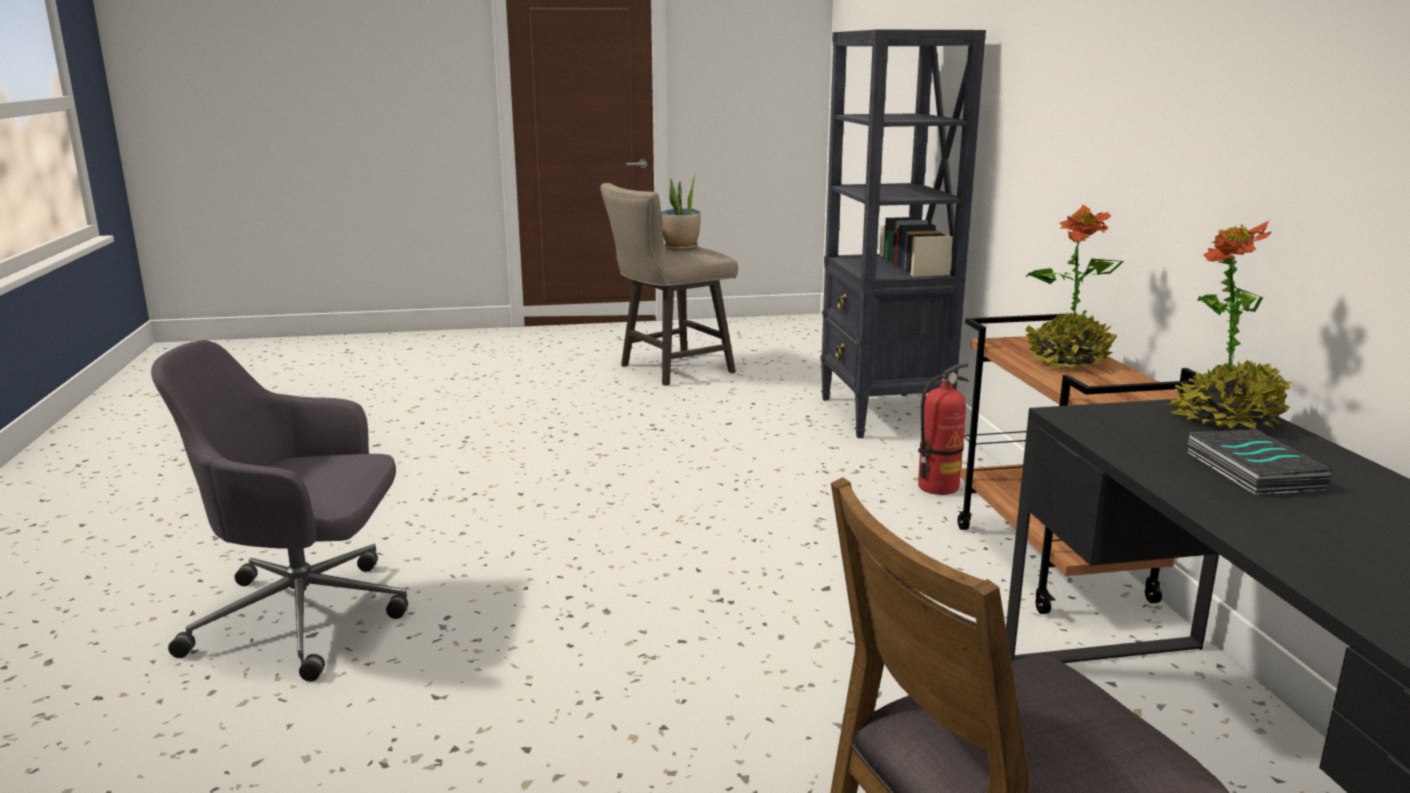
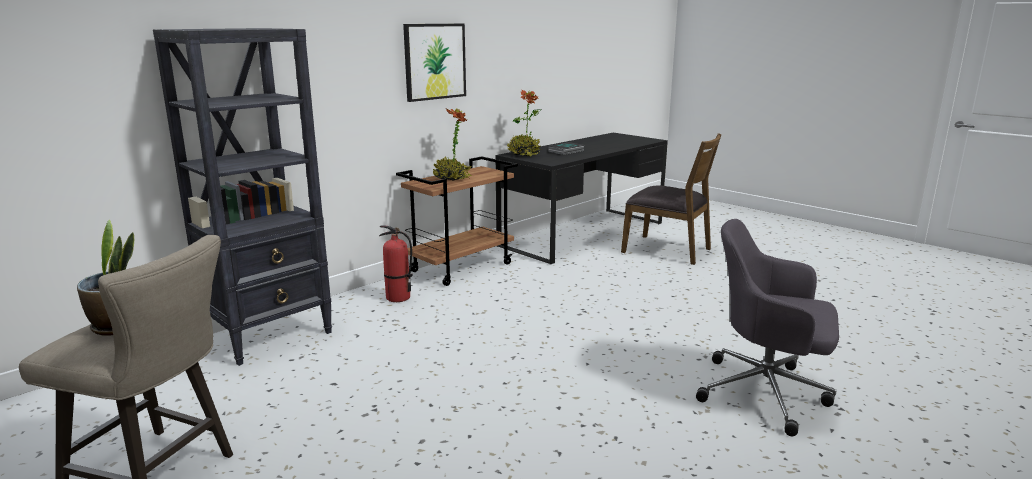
camera: 125 degrees left, 0 degrees up
(307, 617) = (766, 393): grey office chair -> grey office chair turned 150 degrees clockwise
(1171, 106) = (434, 61): none -> picture

